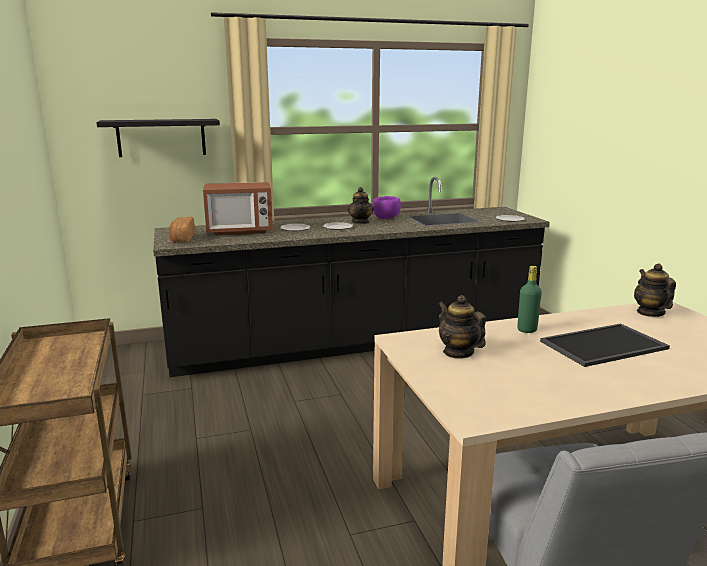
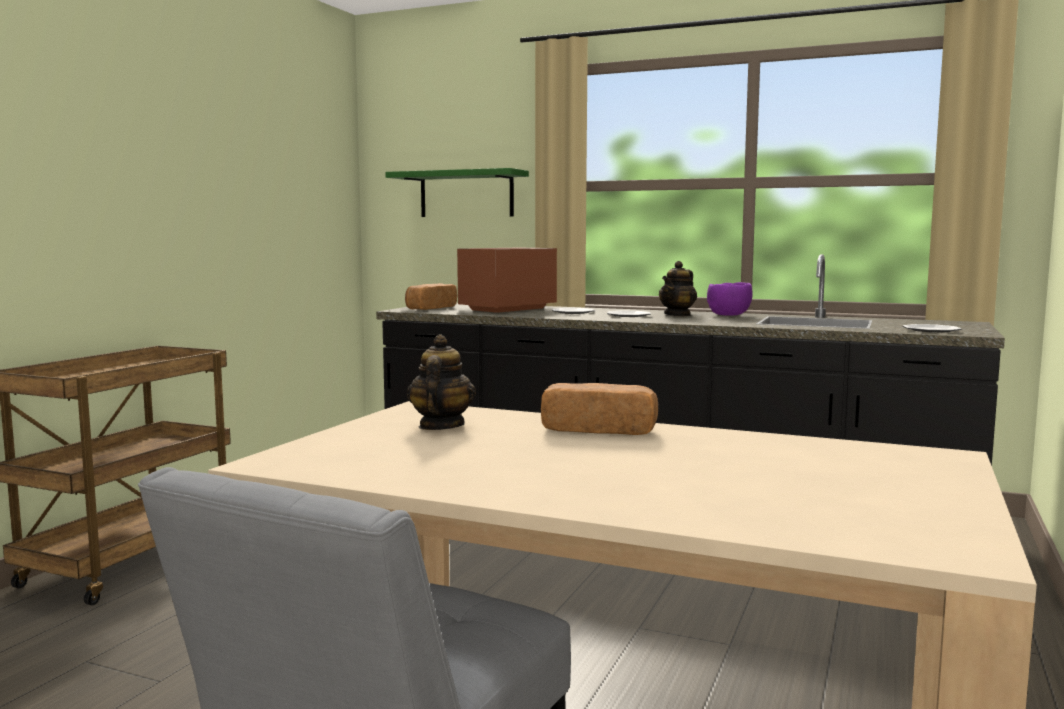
camera: 40 degrees right, 10 degrees down
(161, 137) = (466, 194): black shelf -> green shelf
(240, 231) = (507, 309): microwave -> microwave turned 105 degrees clockwise
(527, 330) = (598, 430): green bottle -> bread
(604, 346) = (652, 461): tray -> none
(650, 313) = (880, 455): teapot -> none

